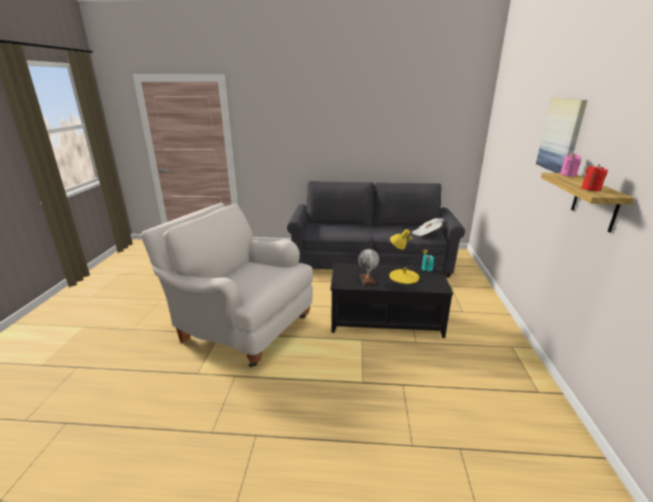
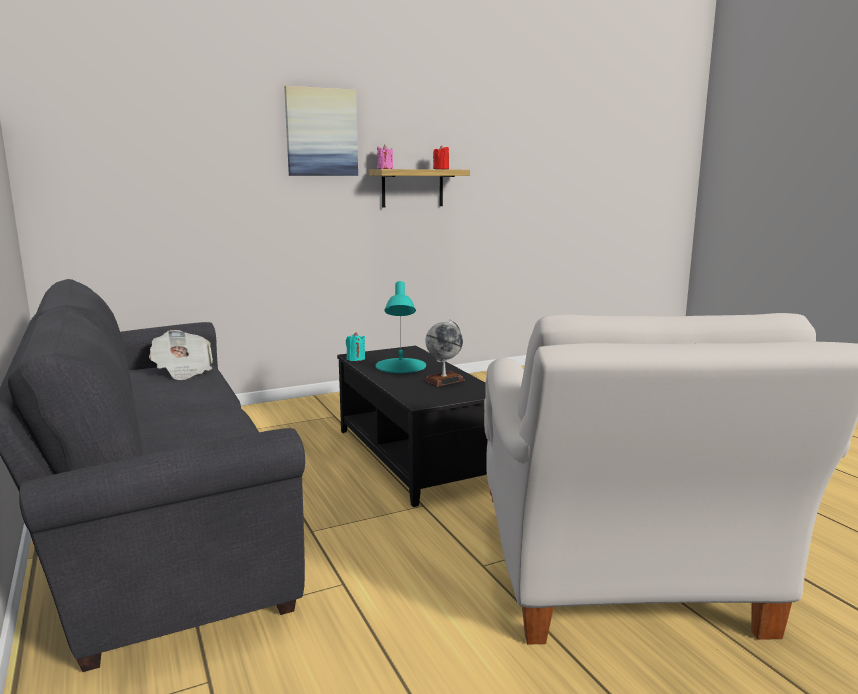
camera: 120 degrees left, 10 degrees down
(403, 276) = (400, 366): yellow table lamp -> turquoise table lamp

